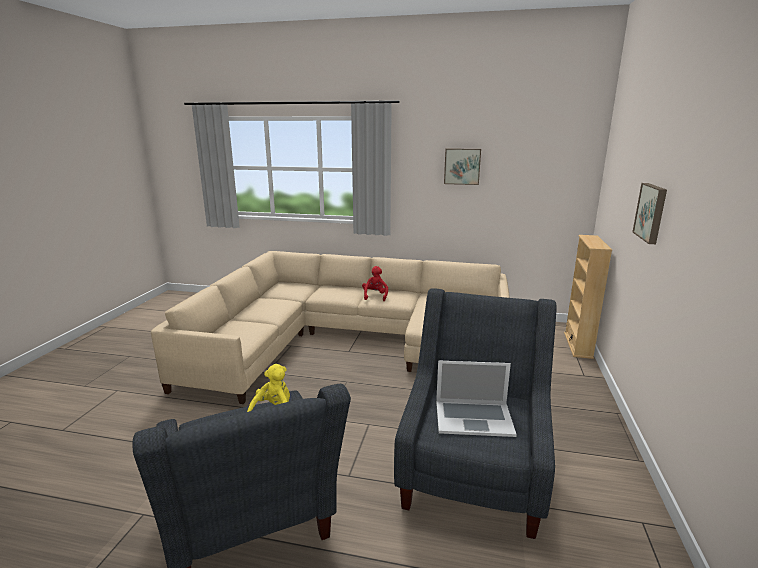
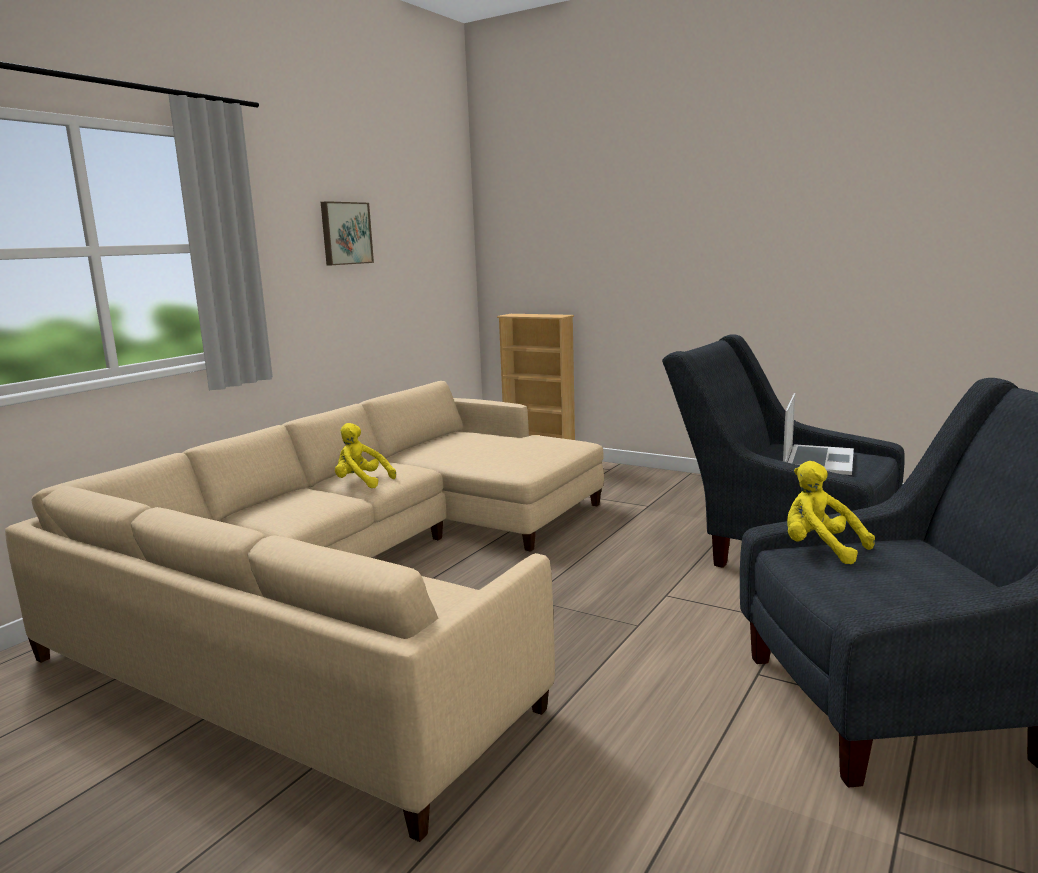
camera: 70 degrees left, 5 degrees down
(375, 296) = (361, 482): red plush toy -> yellow plush toy
(652, 212) = (670, 247): picture -> none

